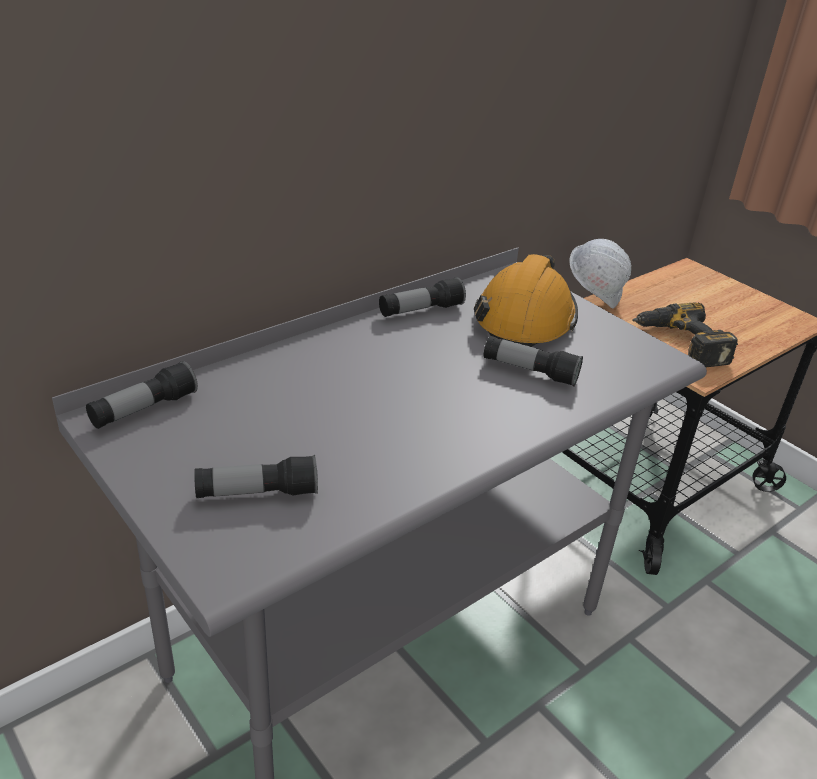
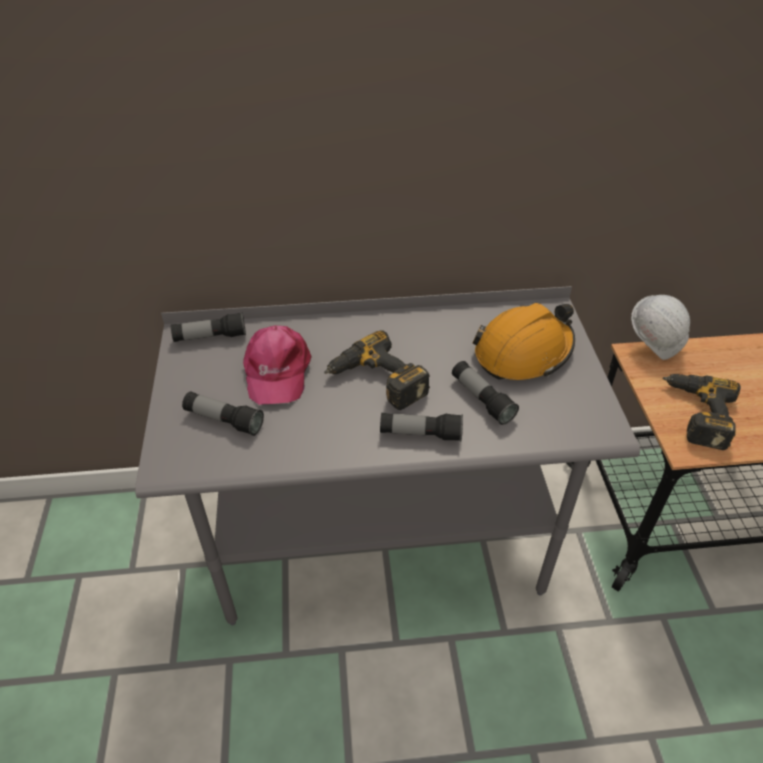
camera: 35 degrees right, 10 degrees up
(273, 418) = (276, 371): none -> pink cap
(404, 391) = (375, 382): none -> power drill
(420, 310) = (448, 319): flashlight -> flashlight (420, 434)

